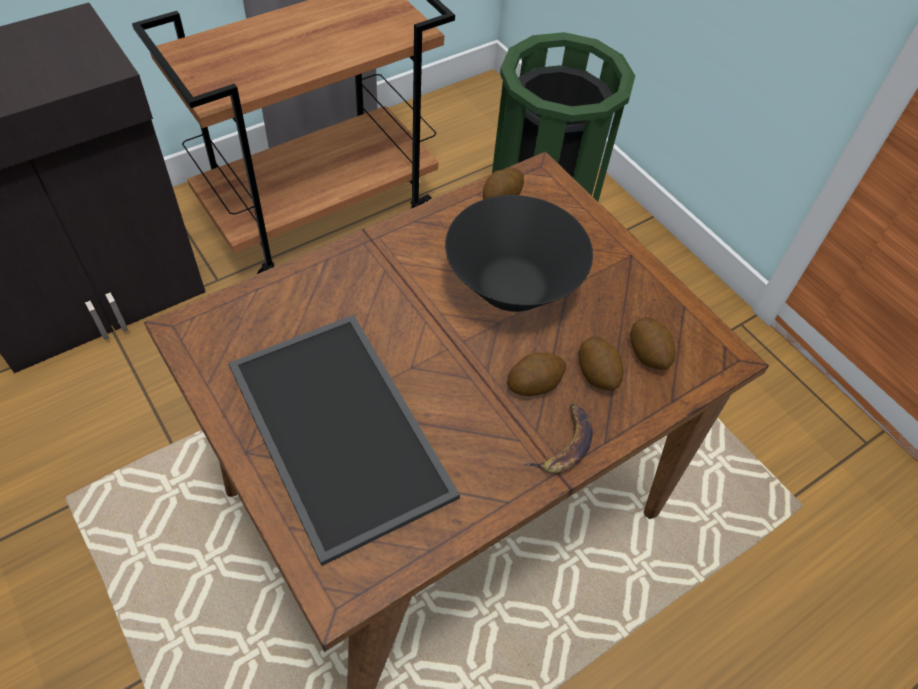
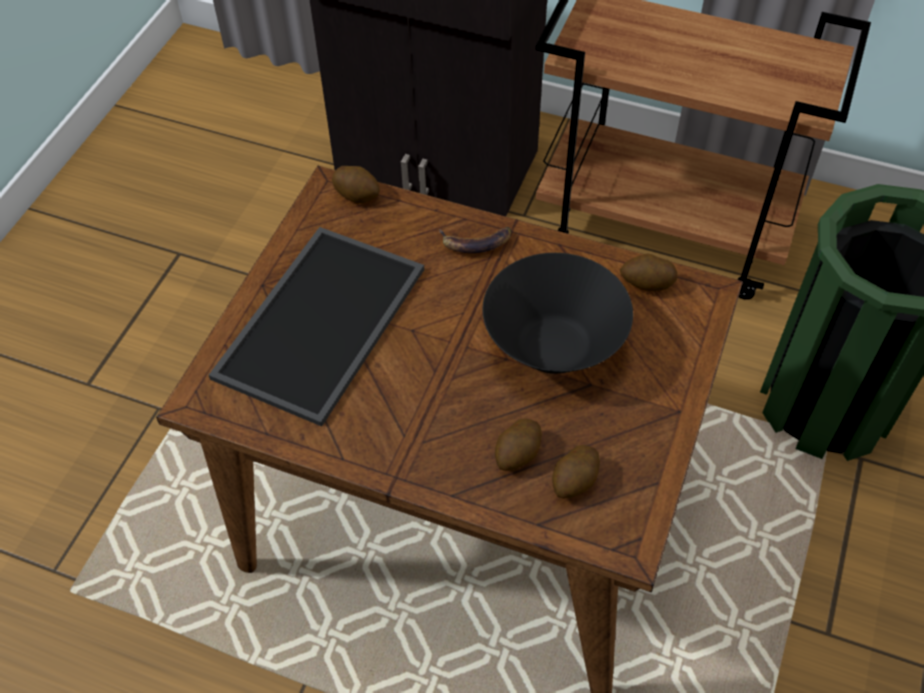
camera: 60 degrees right, 0 degrees up
(534, 383) = (467, 416): potato -> potato (357, 194)
(564, 443) = (426, 467): banana -> banana (476, 242)

